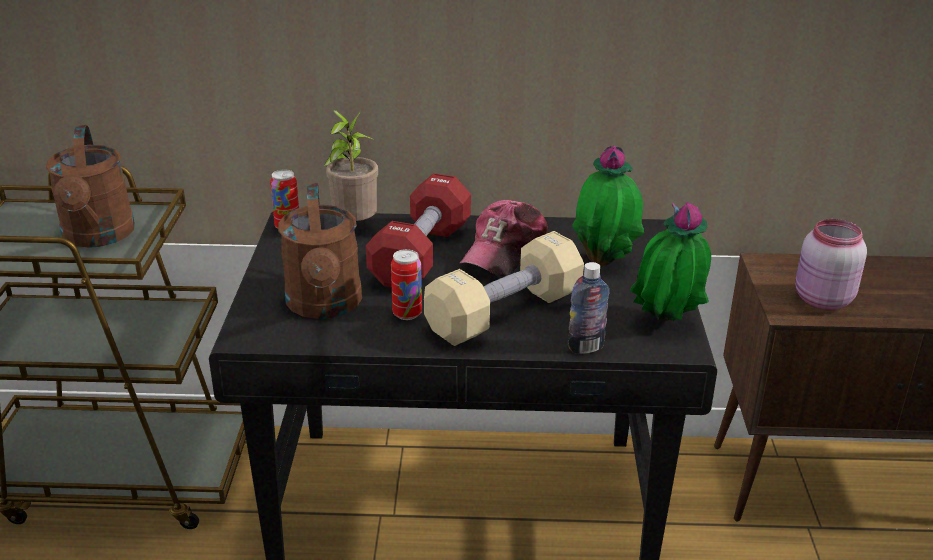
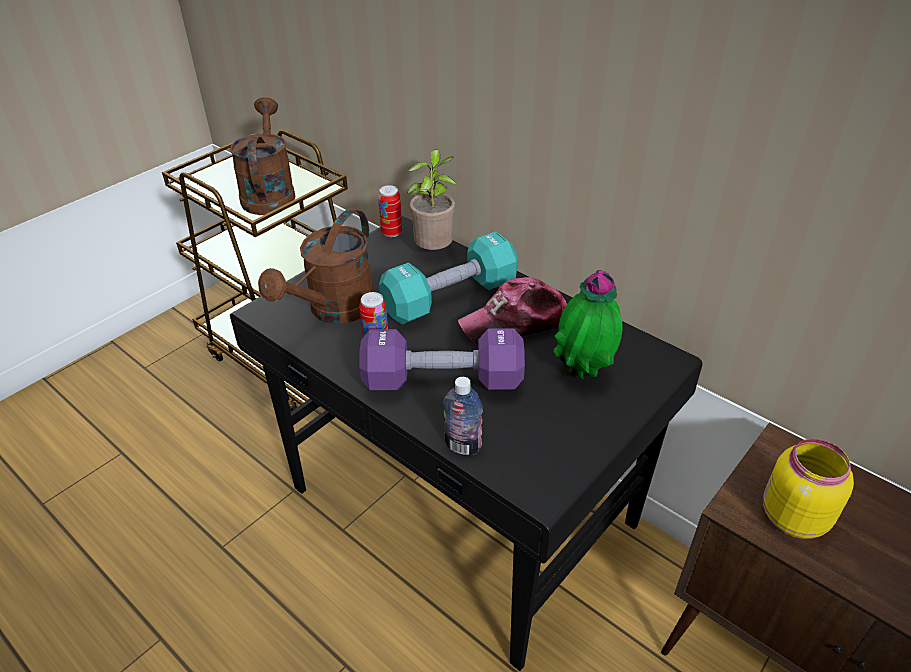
camera: 40 degrees right, 10 degrees up
(98, 237) = (269, 193): brown watering can -> brown watering can turned 150 degrees clockwise
(421, 254) = (450, 297): red dumbbell -> turquoise dumbbell
(504, 313) = (443, 381): beige dumbbell -> purple dumbbell
(666, 323) = (557, 461): potted plant -> none
(821, 300) = (791, 517): pink jar -> yellow jar

